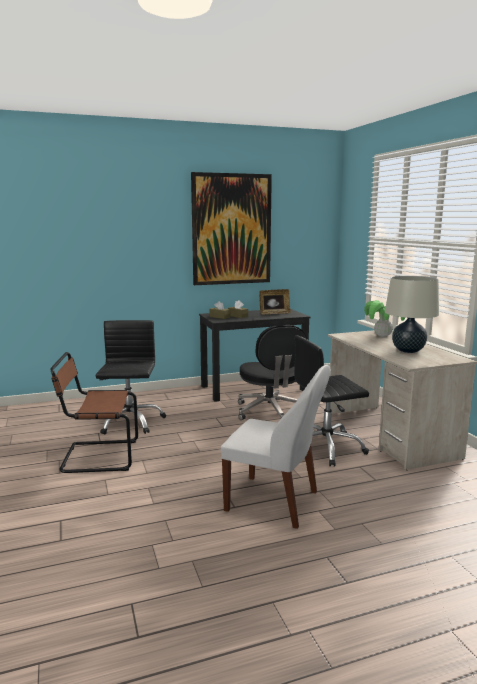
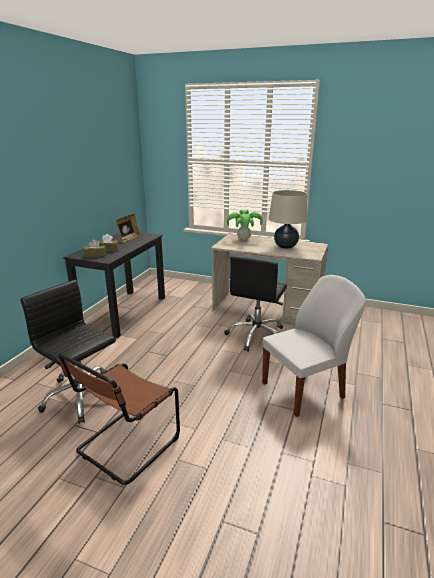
camera: 50 degrees left, 10 degrees up
(231, 229) = (73, 160): picture -> none
(270, 412) = (175, 326): black office chair -> none

